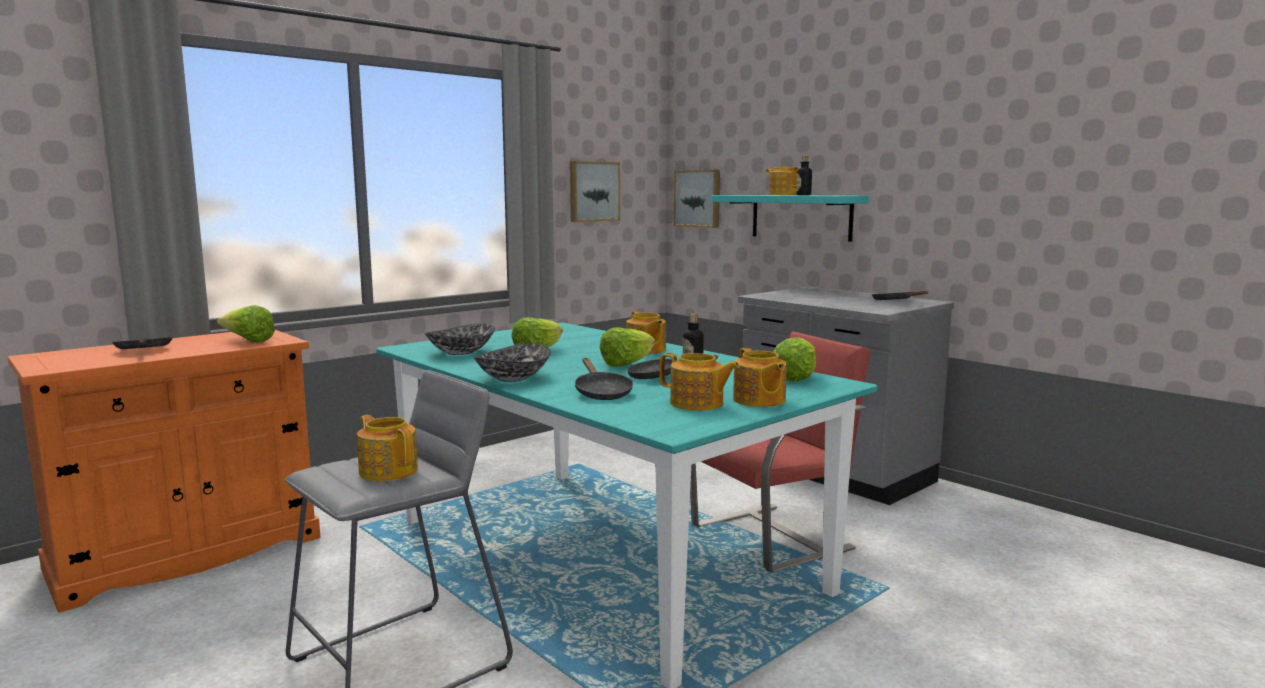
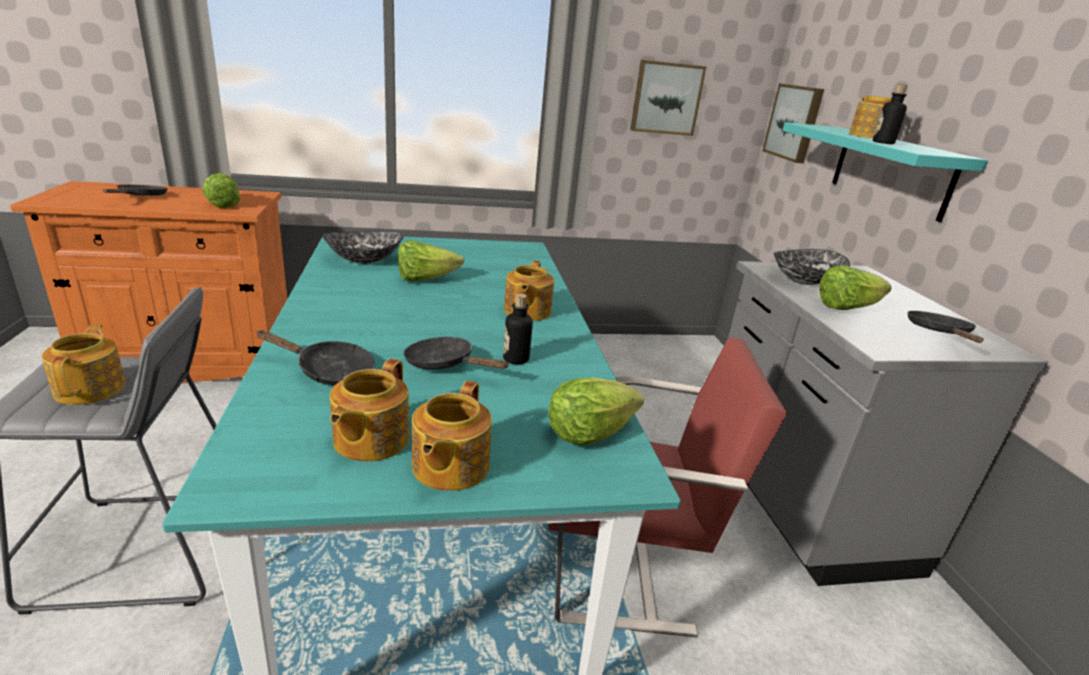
camera: 30 degrees right, 15 degrees up
(512, 378) = (314, 313): bowl -> bowl (804, 280)
(601, 393) = (329, 371): black frying pan -> black frying pan turned 90 degrees counterclockwise
(627, 364) = (459, 329): lettuce -> lettuce (846, 307)
(697, 404) = (369, 439): teapot -> teapot turned 45 degrees clockwise

